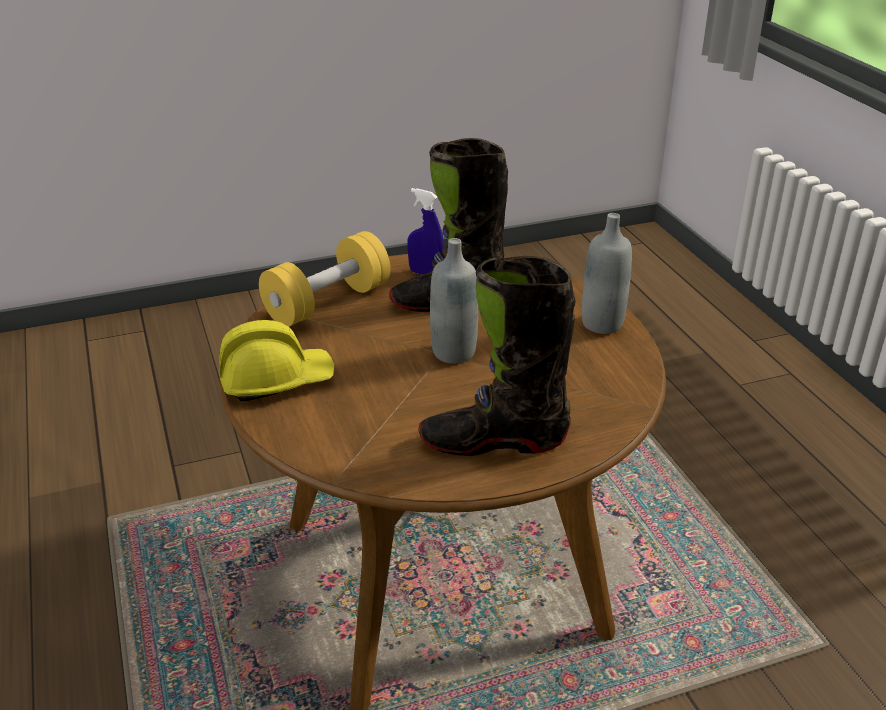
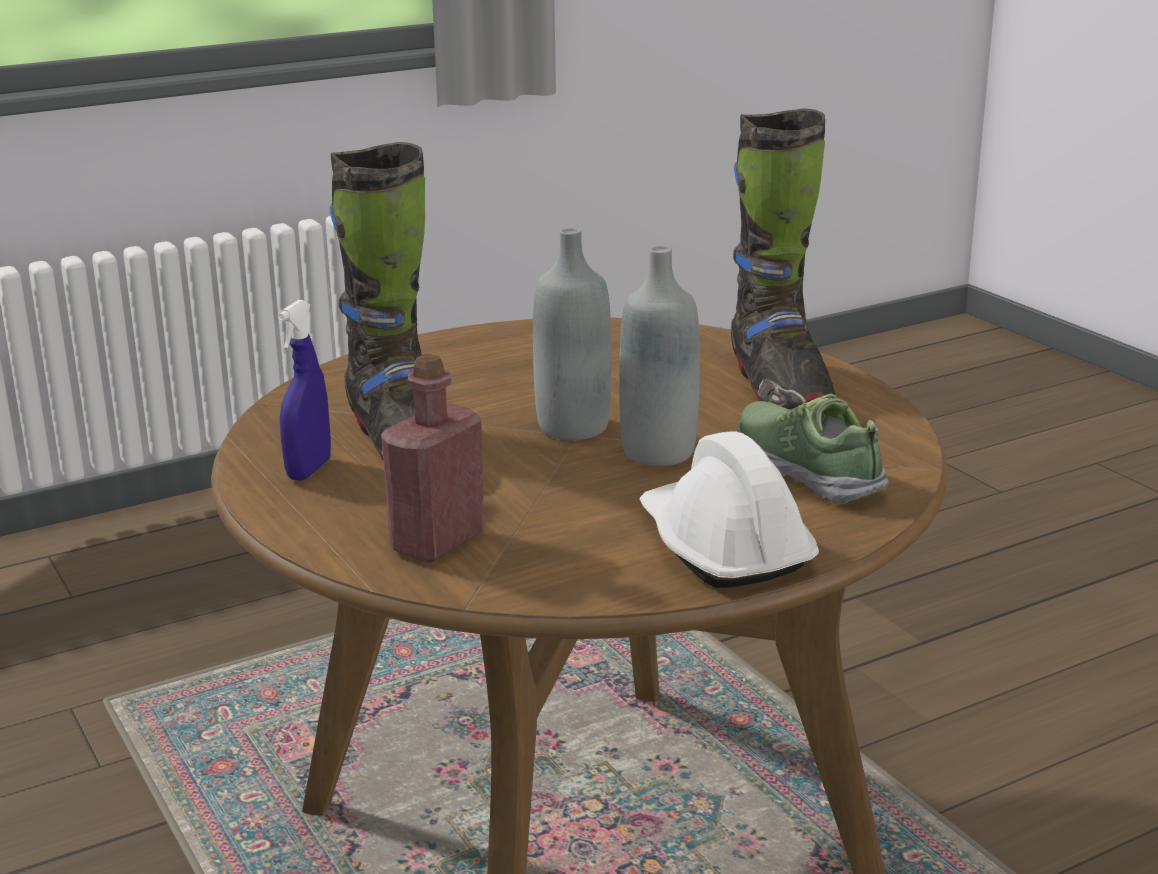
camera: 100 degrees left, 10 degrees down
(276, 381) = (722, 547): yellow hard hat -> white hard hat
(327, 303) = (437, 542): yellow dumbbell -> red bottle
(358, 427) = (807, 469): none -> shoe
(602, 324) = (458, 347): grey bottle -> grey bottle (658, 452)

